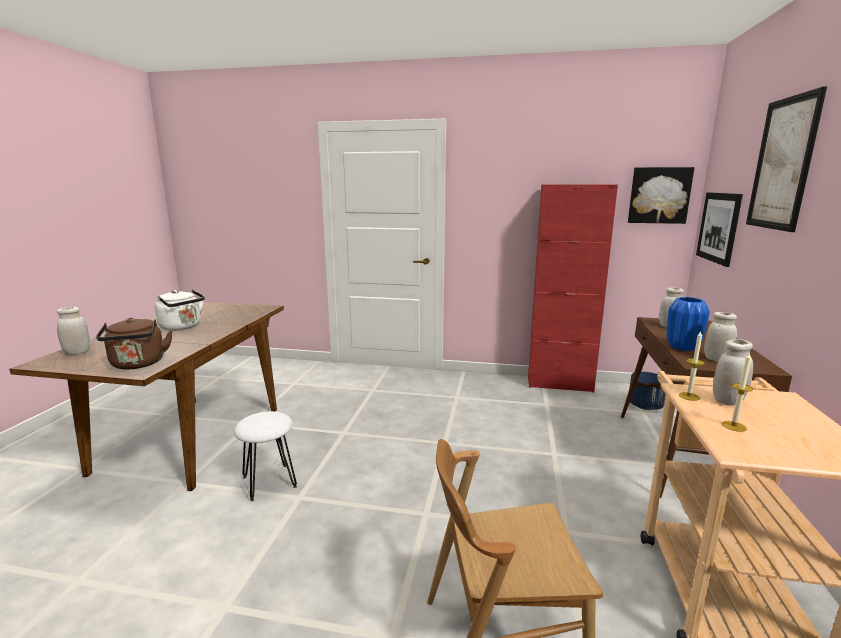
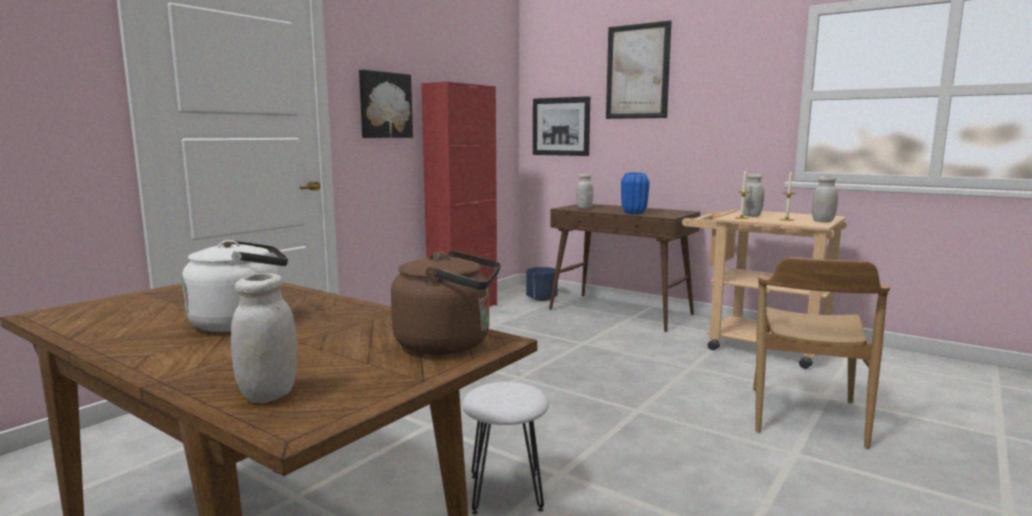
camera: 65 degrees left, 5 degrees down
(659, 195) = (498, 101): picture -> picture (384, 105)
(716, 359) = (663, 213): white jar -> white jar (823, 221)

